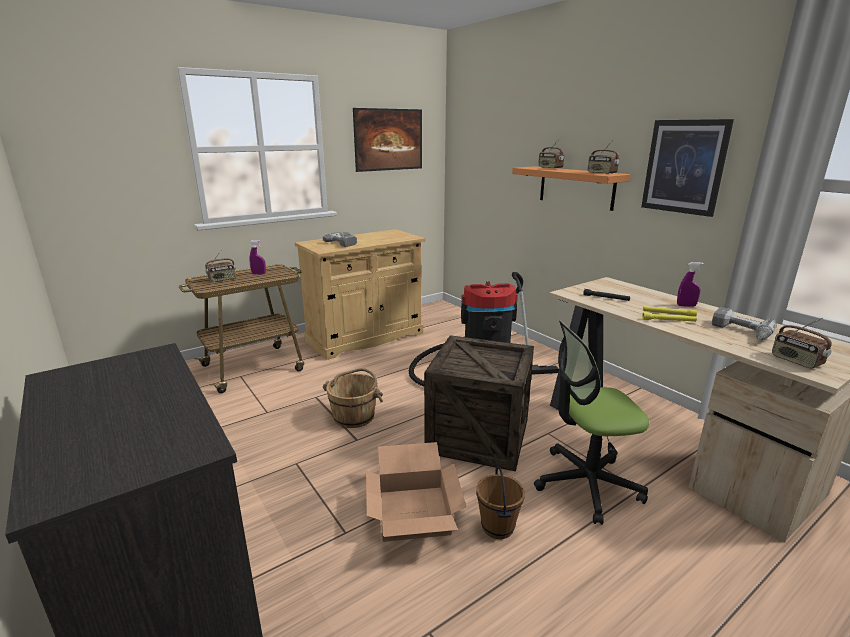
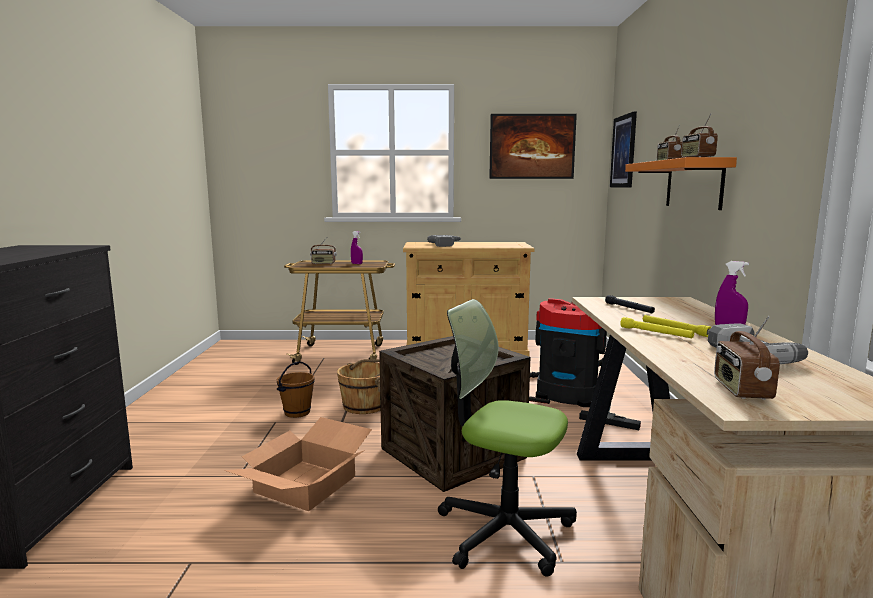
camera: 35 degrees right, 10 degrees down
(497, 527) = (355, 524): brown bucket -> brown bucket (297, 412)
(684, 167) = (784, 136): picture -> picture (623, 151)

